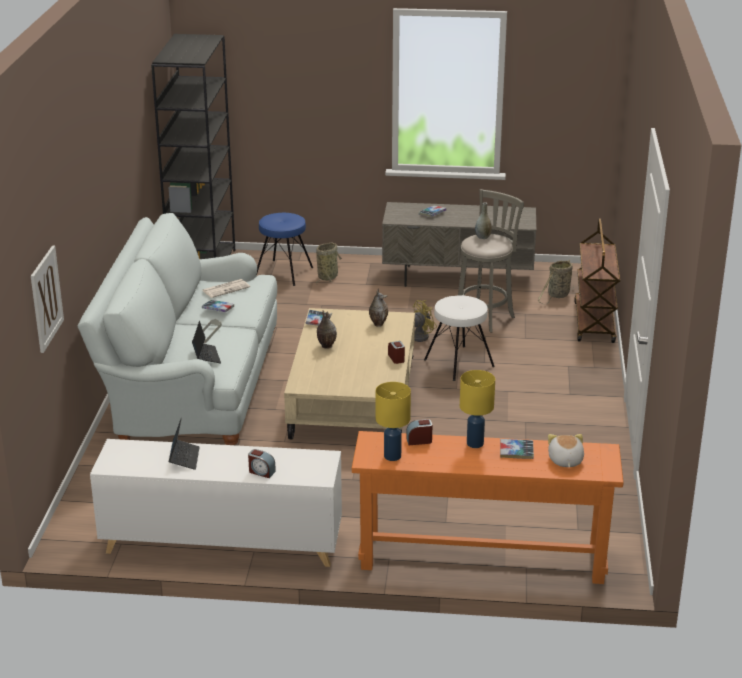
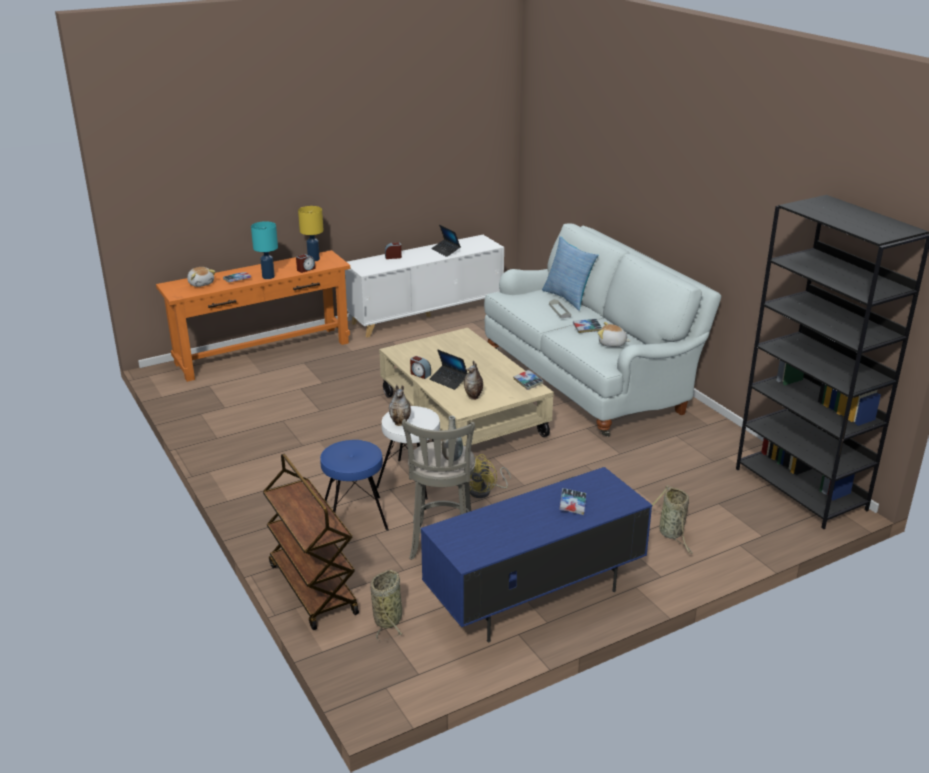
camera: 145 degrees right, 0 degrees up
(46, 298) = (566, 169): picture -> none
(171, 347) = (568, 298): none -> pillow
(206, 356) = (532, 298): laptop -> laptop (449, 380)
(226, 289) = (612, 344): newspaper -> plush toy
(284, 273) = (721, 519): blue stool -> blue stool (354, 516)
(326, 346) = (488, 365): vase -> vase (401, 423)
(458, 278) = (534, 597): grey tv stand -> blue tv stand
(474, 443) = (268, 277): yellow table lamp -> turquoise table lamp

